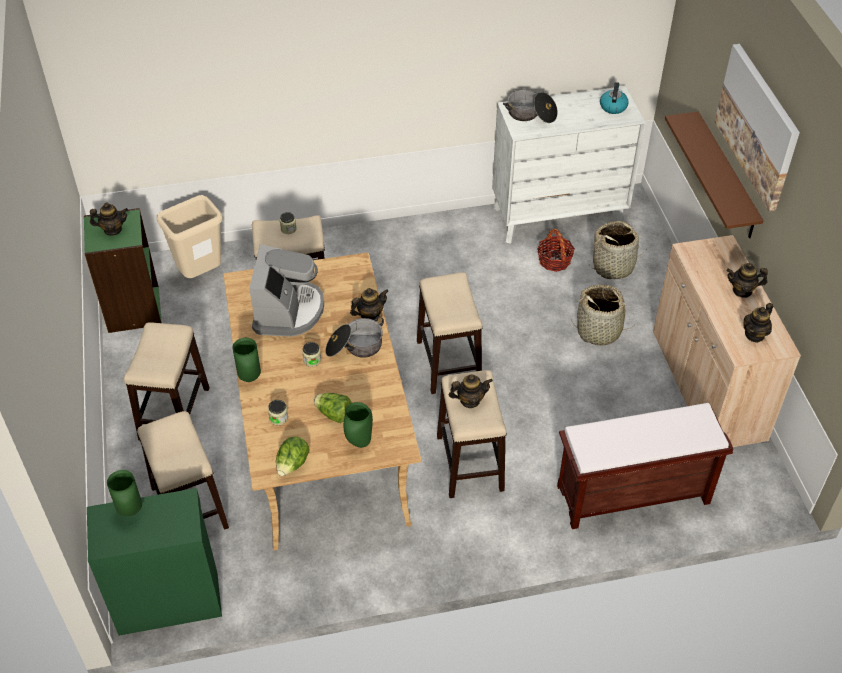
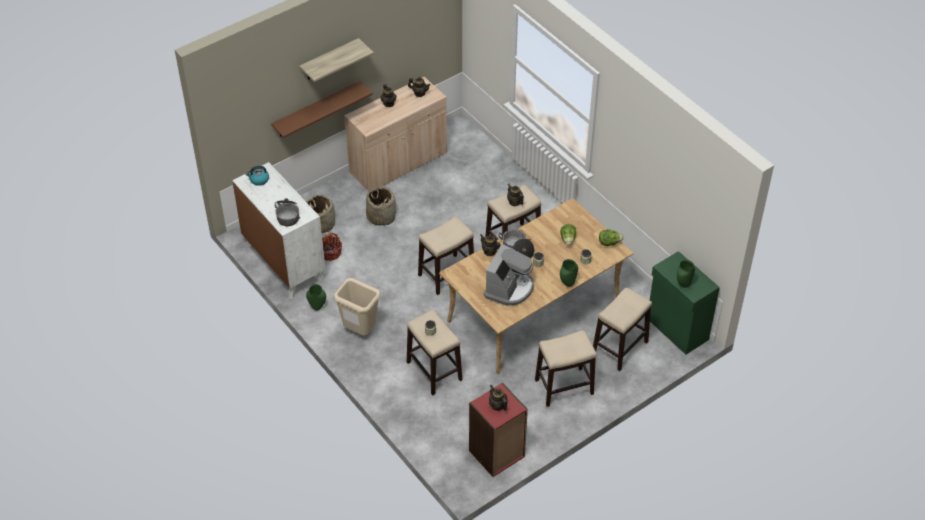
camera: 115 degrees left, 0 degrees up
(133, 309) = (497, 454): green bookcase -> red bookcase
(201, 274) = (444, 431): beige trash can -> beige trash can (359, 331)
(288, 311) = (509, 288): coffee machine -> coffee machine turned 135 degrees clockwise
(360, 443) = (578, 223): green vase -> green vase (317, 307)
(631, 495) = (493, 175): brown bench -> none
(757, 126) = (329, 60): picture -> shelf

